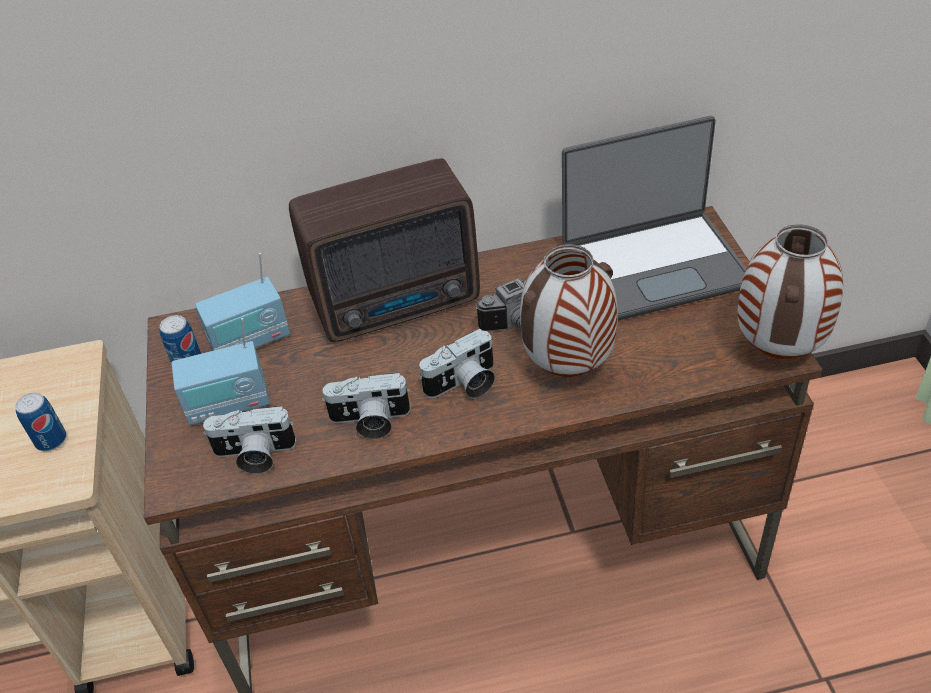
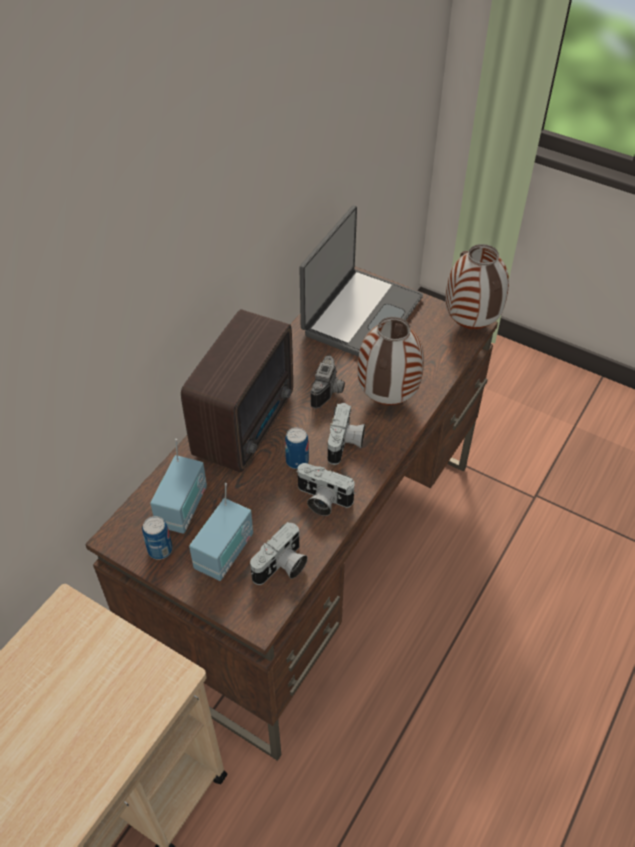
camera: 50 degrees left, 5 degrees up
(51, 440) = (126, 665): can -> can (297, 461)
(370, 421) = (322, 500): camera -> camera turned 75 degrees clockwise

